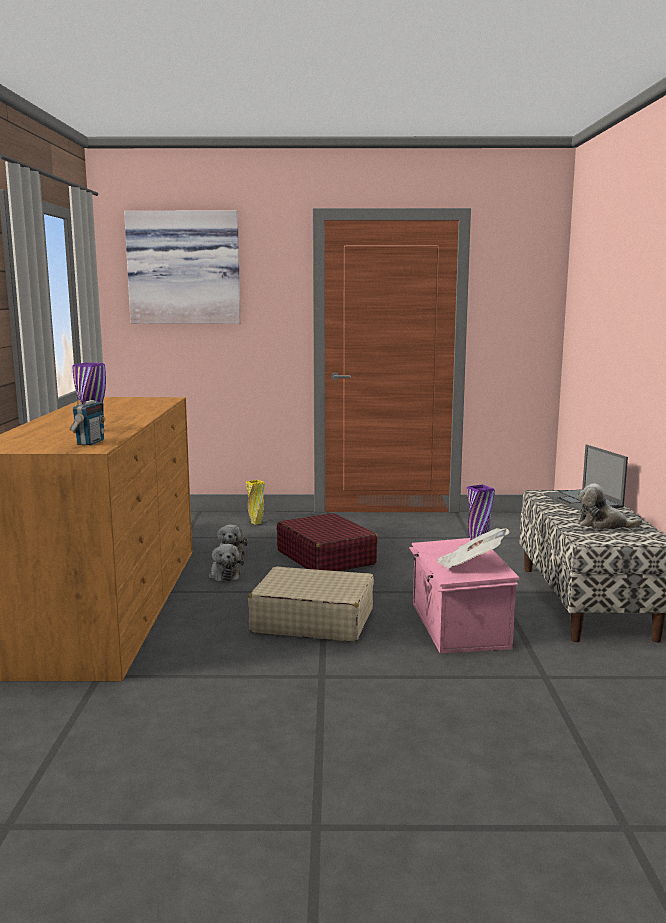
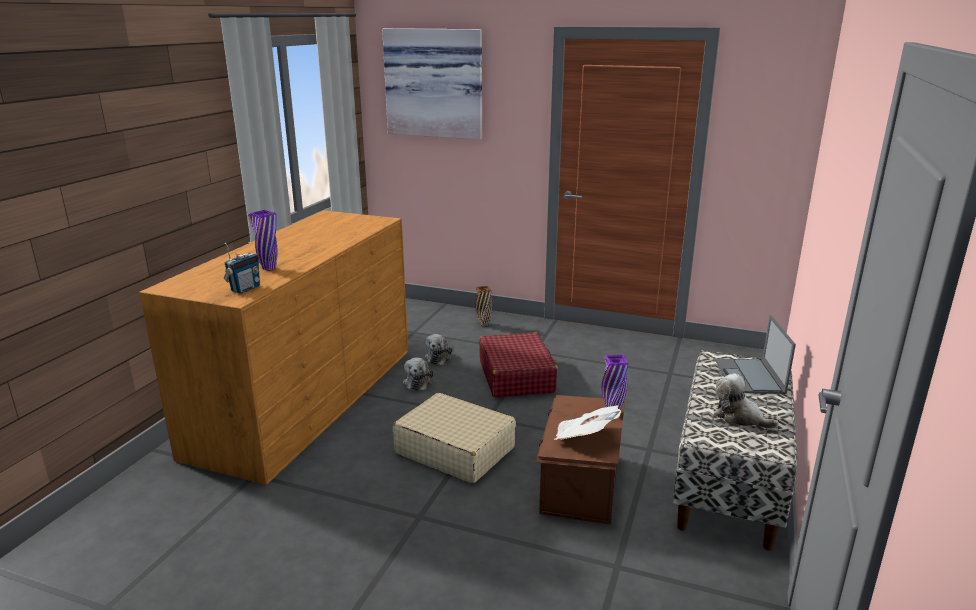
camera: 20 degrees right, 10 degrees up
(256, 523) = (483, 324): yellow vase -> brown vase
(457, 625) = (579, 484): pink storage box -> brown storage box

